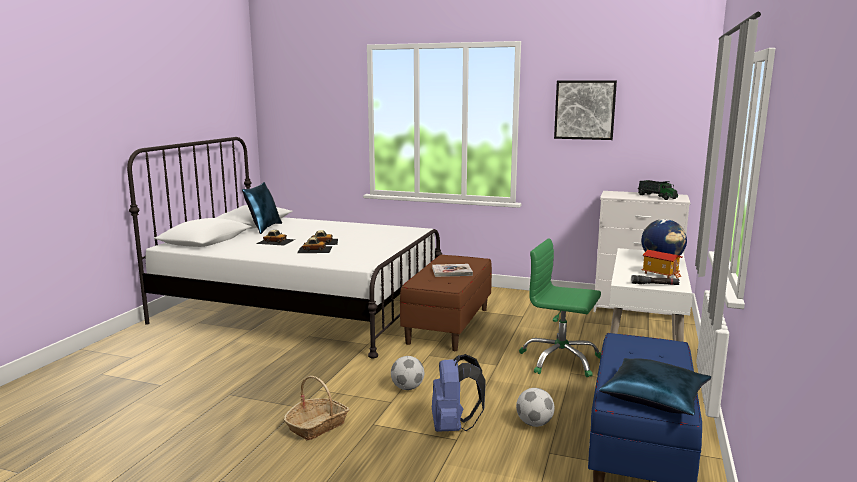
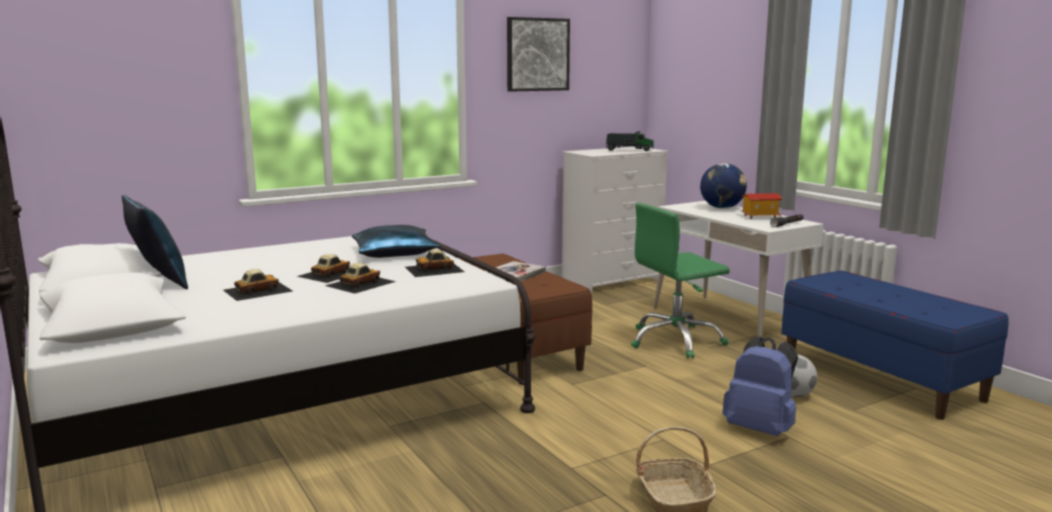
camera: 50 degrees left, 0 degrees up
(364, 252) = (434, 269): none -> toy car
(407, 388) = (640, 420): football -> none
(655, 396) = (945, 308): blue pillow -> blue pillow (394, 252)

